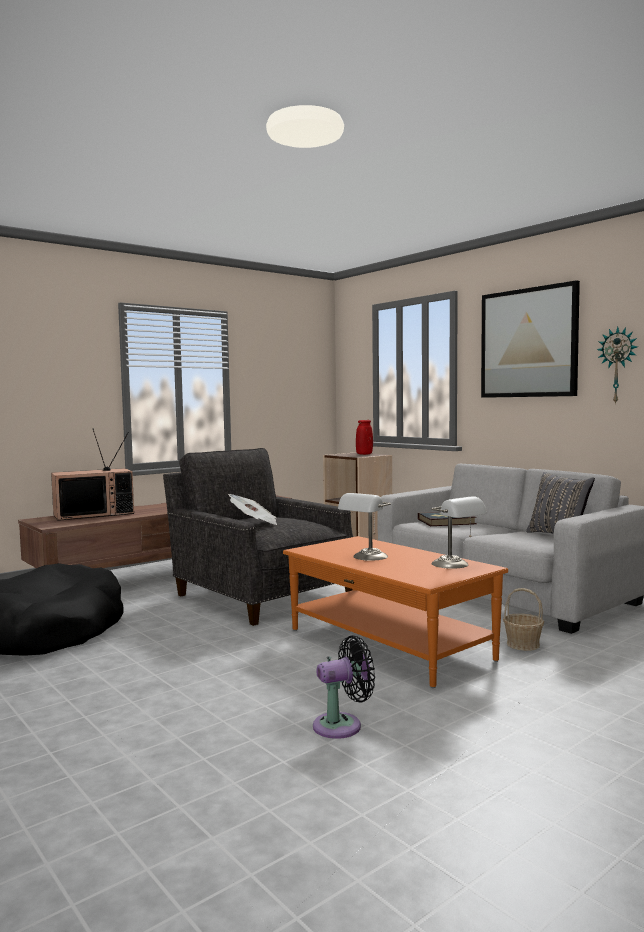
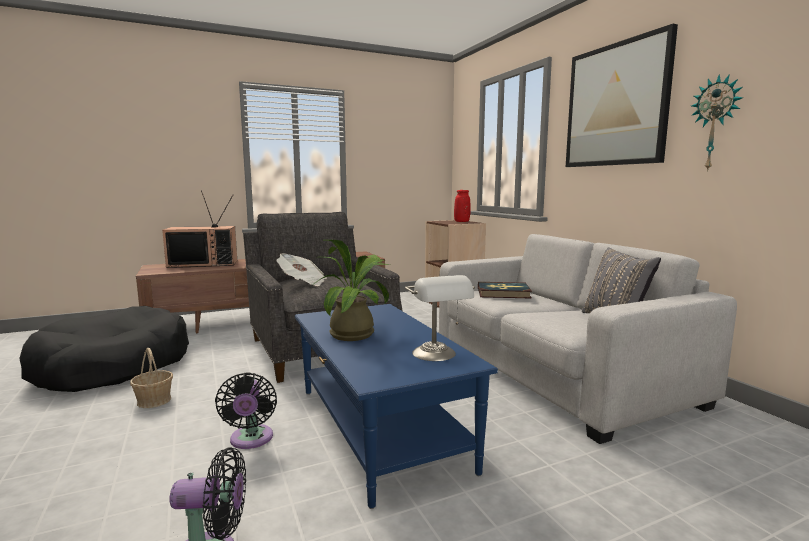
camera: 15 degrees right, 5 degrees up
(283, 665) = (251, 440): none -> black fan
(367, 558) = (357, 333): white table lamp -> potted plant
(389, 644) = (380, 428): orange coffee table -> blue coffee table
(523, 644) = (529, 452): basket -> basket (154, 400)

